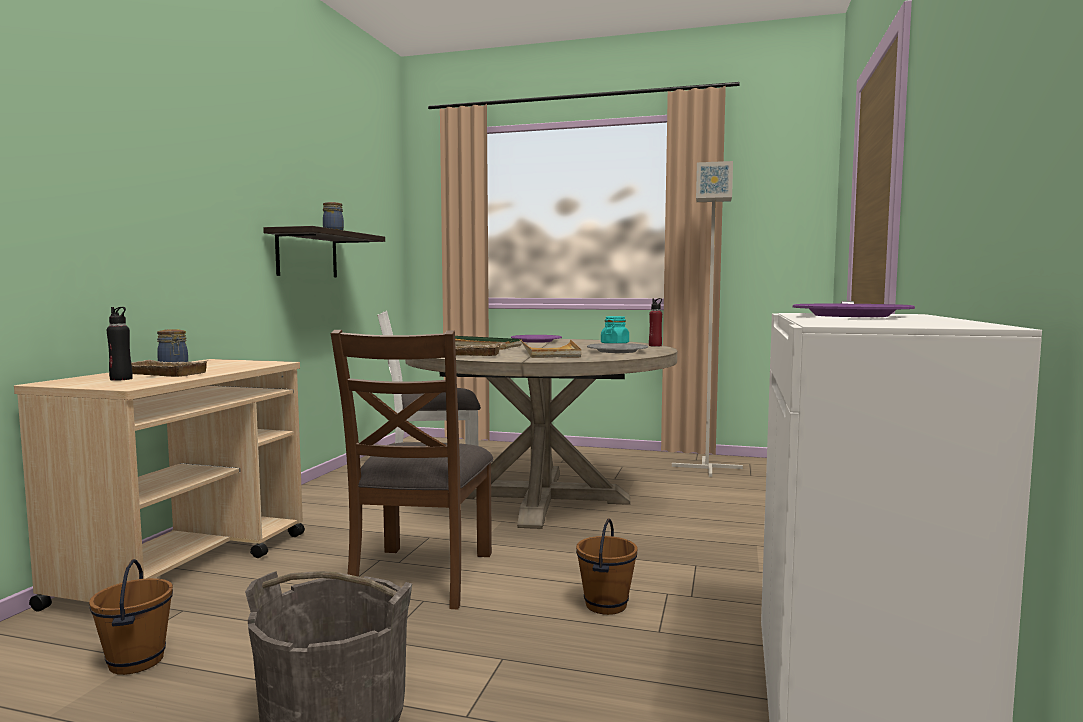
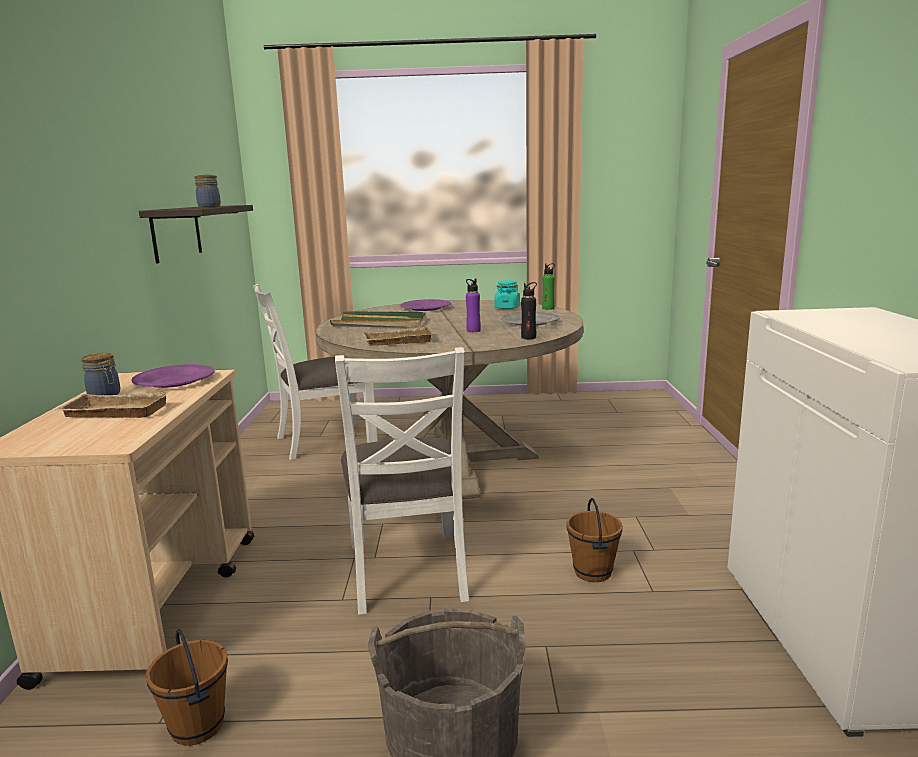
camera: 15 degrees left, 10 degrees up
(121, 379) = (83, 429): black bottle -> black bottle (528, 337)
(421, 576) = (408, 570): brown chair -> white chair
(550, 353) = (473, 330): beige tray -> purple bottle
(655, 346) = (548, 308): red bottle -> green bottle
(705, 467) = (574, 407): grey floor lamp -> none
(850, 316) = (848, 324): purple plate -> purple plate (174, 381)

